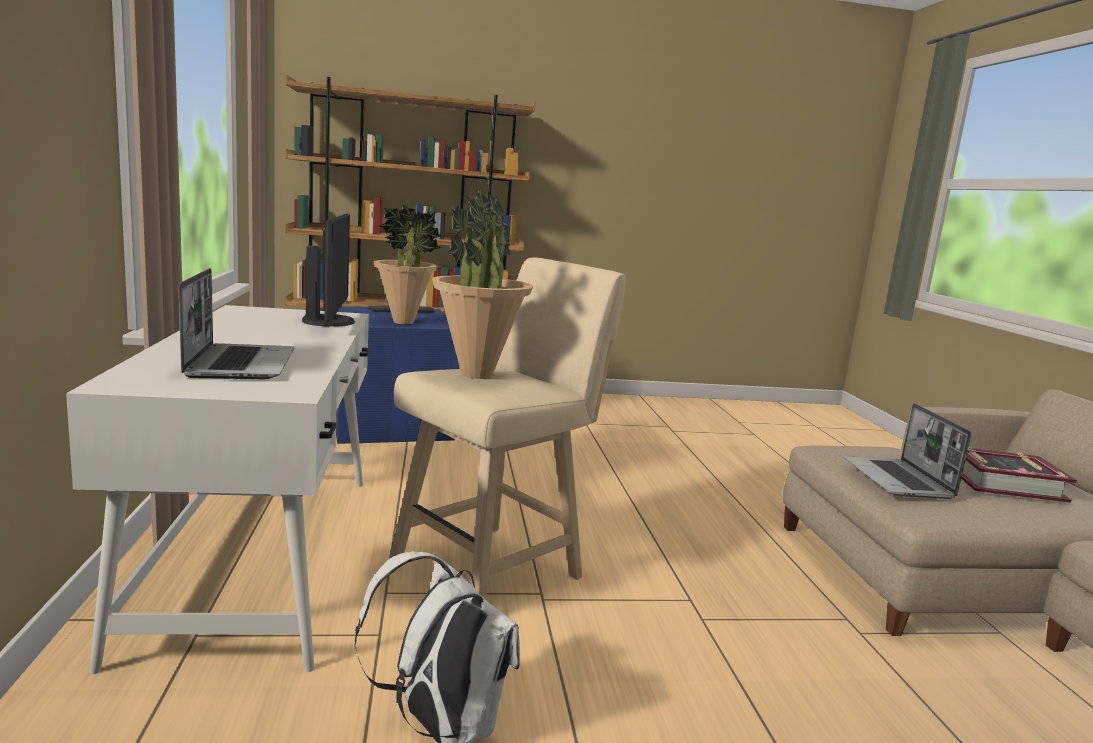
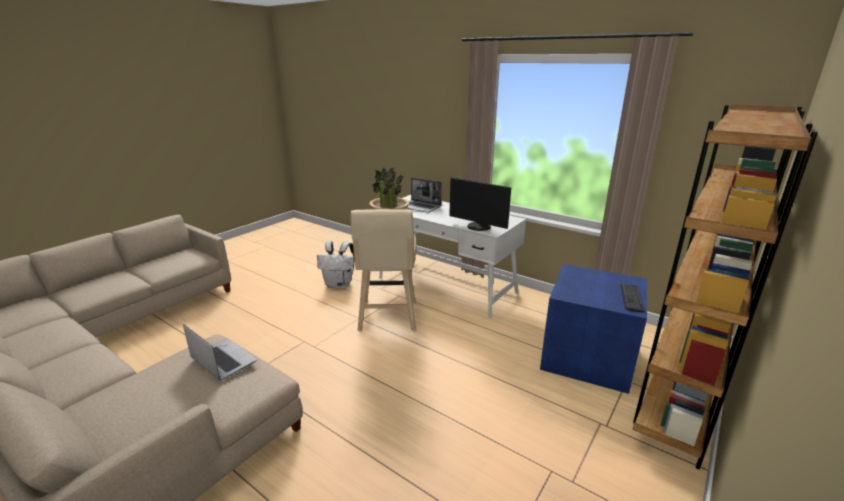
camera: 135 degrees right, 10 degrees up
(404, 322) = (577, 285): potted plant -> none
(1004, 483) = (149, 397): book -> none

